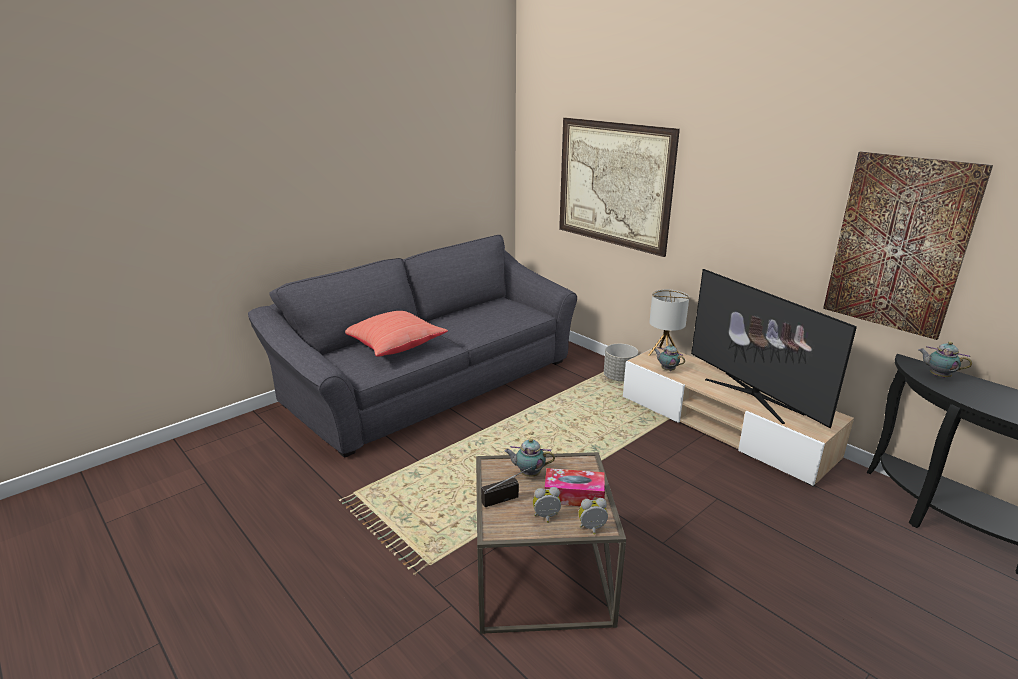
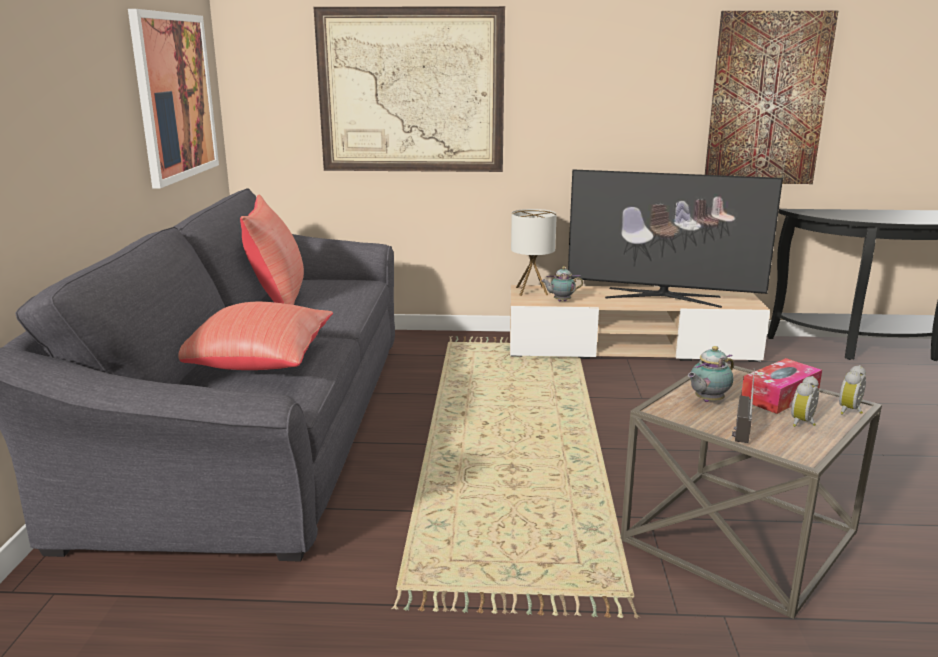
camera: 45 degrees left, 5 degrees down
(456, 175) = (175, 96): none -> picture
(473, 310) = (278, 299): none -> red pillow
(619, 377) = (472, 342): grey planter -> none
(937, 376) = (831, 213): teapot -> none

